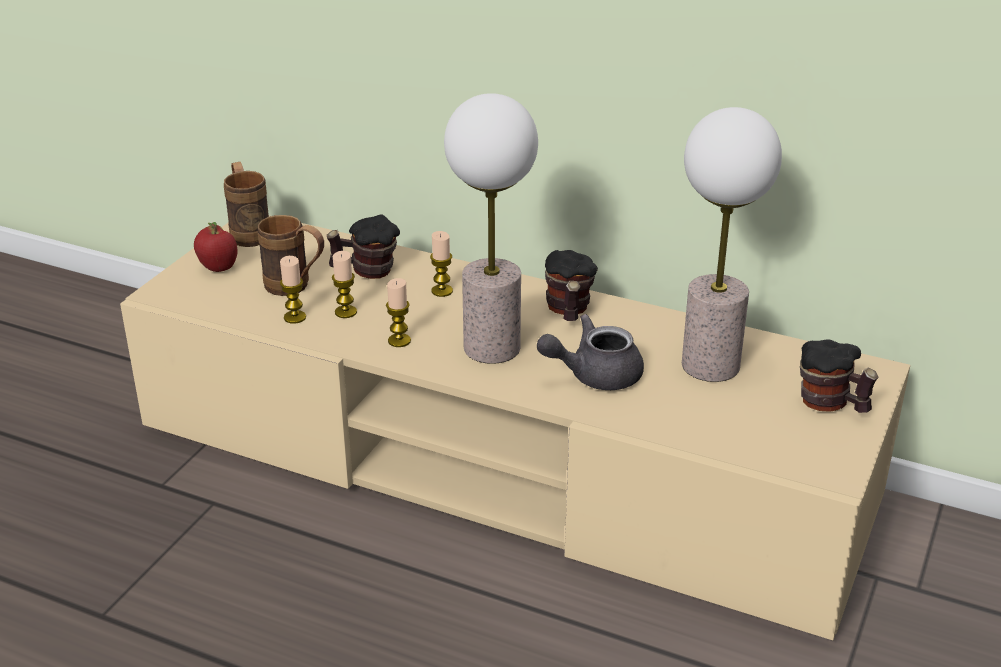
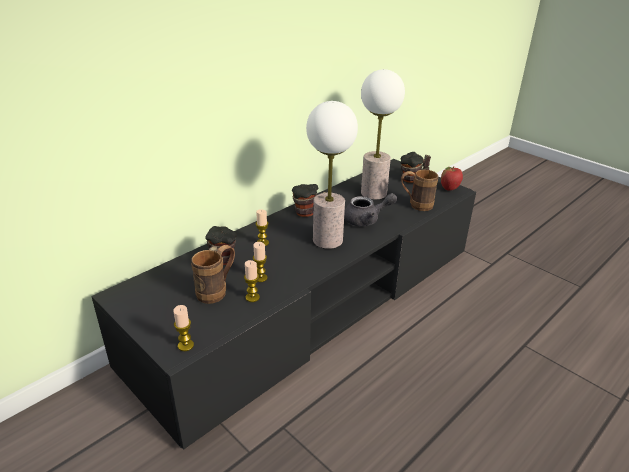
camera: 70 degrees left, 0 degrees up
(218, 269) = (164, 320): apple -> apple (449, 189)
(248, 232) = (126, 299): brown mug -> brown mug (415, 205)
(399, 341) = (303, 266): candle -> candle (185, 345)
(500, 465) = (313, 304): beige tv stand -> black tv stand
(594, 375) = (366, 220): grey teapot -> grey teapot turned 105 degrees counterclockwise

